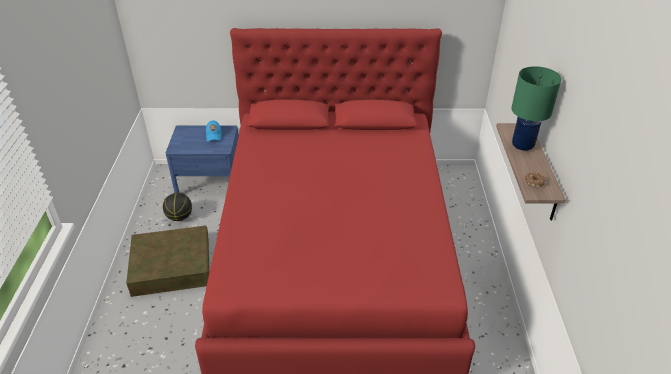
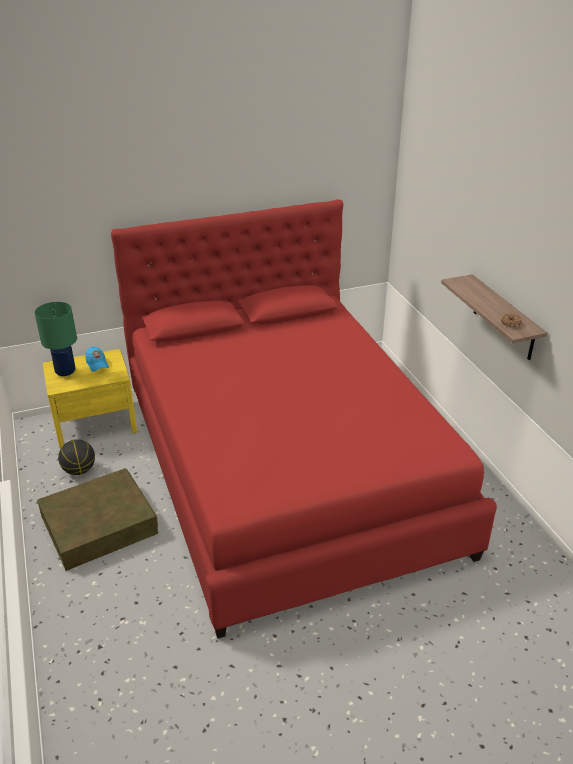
camera: 20 degrees left, 5 degrees down
(209, 181) = (95, 423): blue nightstand -> yellow nightstand
(522, 146) = (479, 295): green table lamp -> green table lamp (66, 372)

